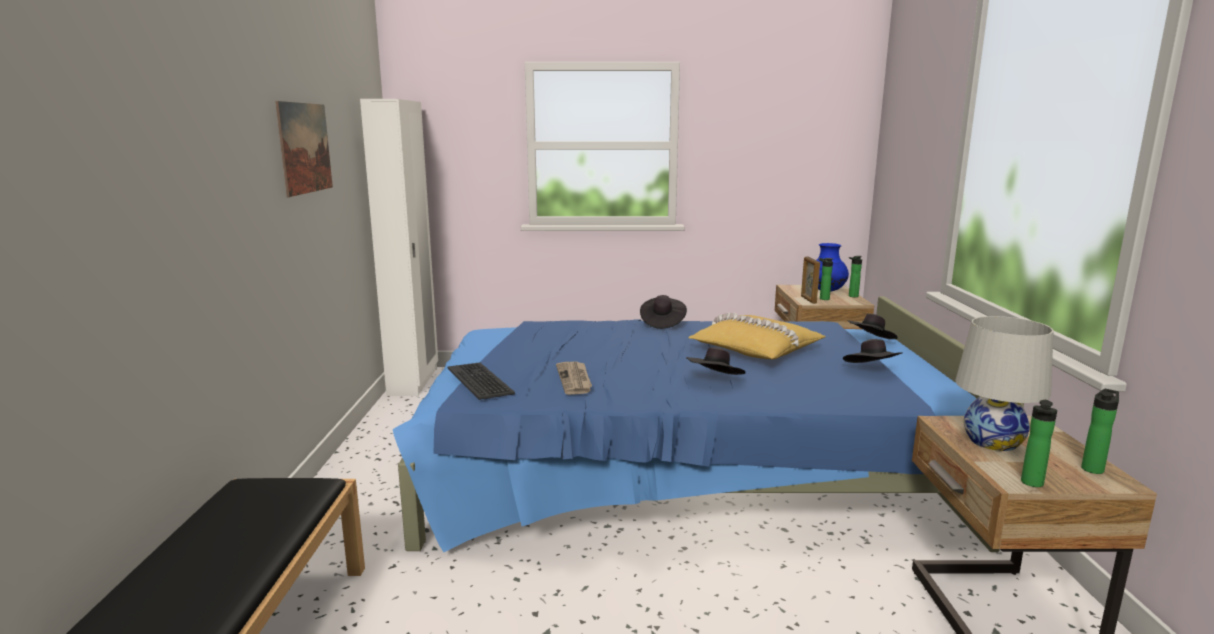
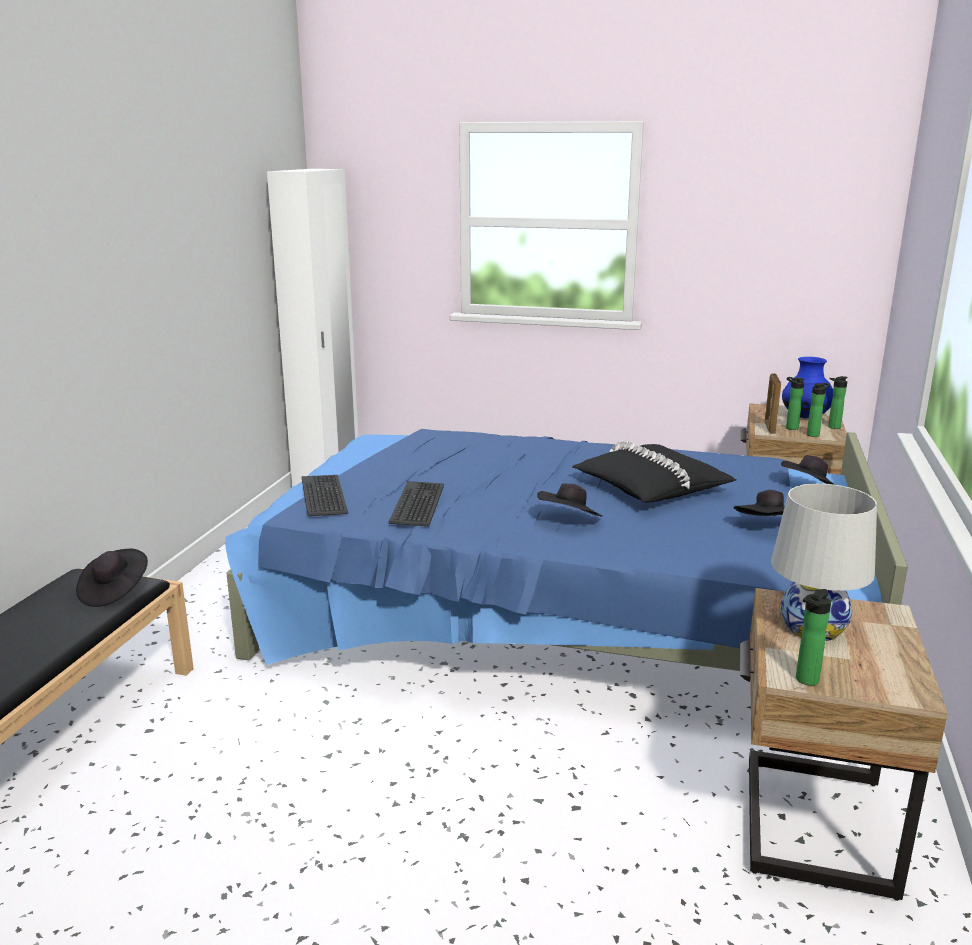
camera: 15 degrees right, 5 degrees up
(305, 148) = (186, 235): picture -> none
(575, 380) = (418, 504): newspaper -> keyboard
(662, 322) = (569, 444): black hat -> black hat (114, 592)
(755, 349) = (650, 487): yellow pillow -> black pillow
(1093, 468) = (901, 674): bottle -> bottle (814, 435)

